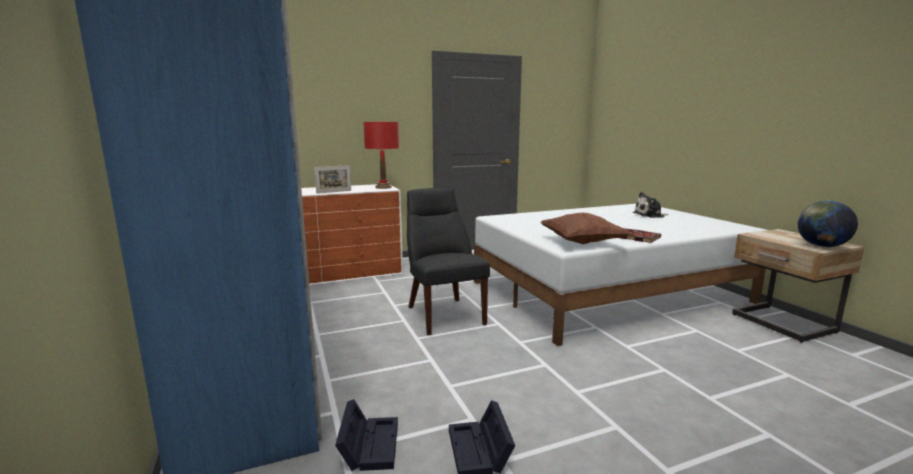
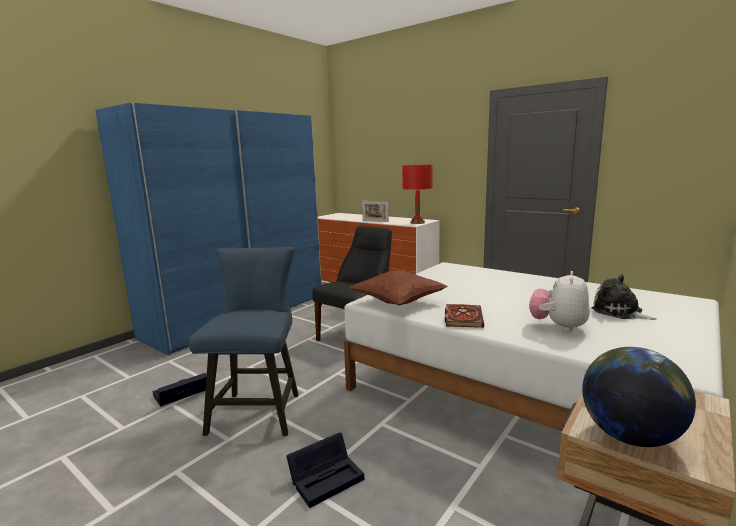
camera: 60 degrees right, 0 degrees up
(369, 444) = (177, 364): black storage box -> black storage box (327, 477)
(563, 398) = (258, 409): none -> blue chair
(668, 227) = (558, 327): none -> plush toy

